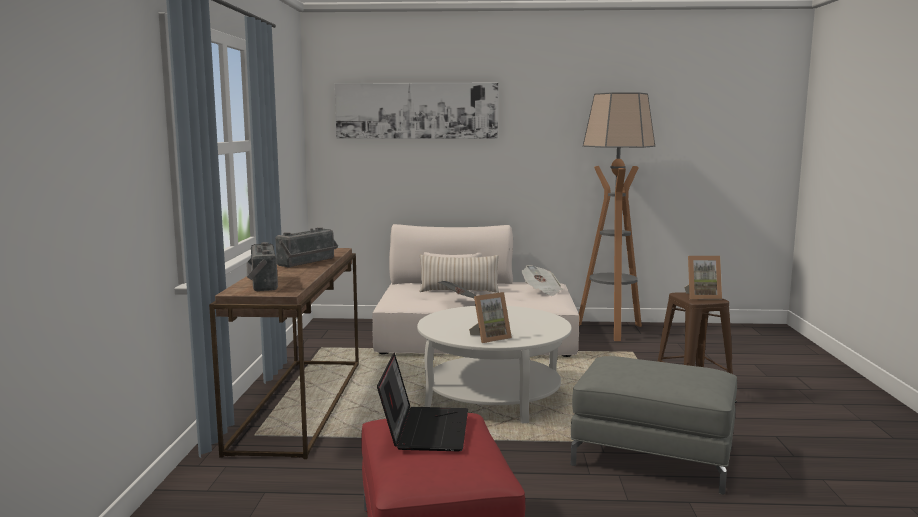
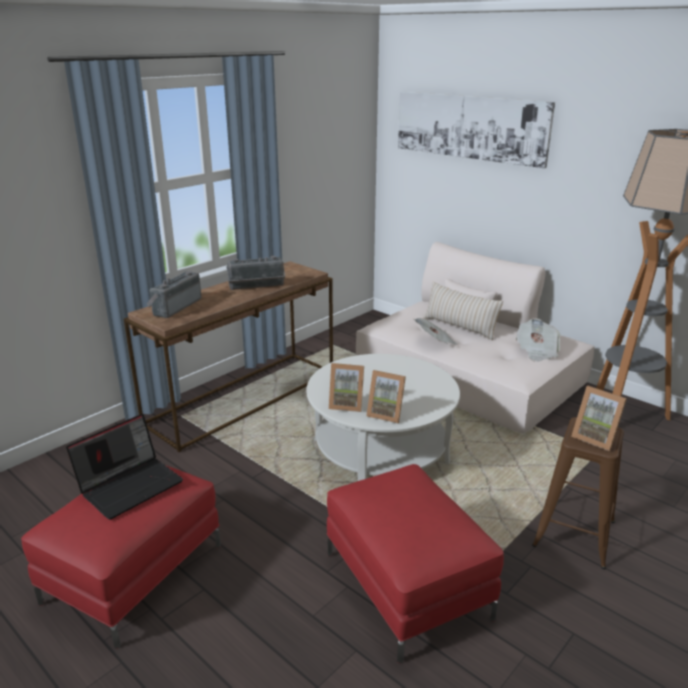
camera: 40 degrees right, 15 degrees up
(531, 334) = (386, 413): none -> picture frame
(652, 457) = (406, 585): grey ottoman -> red ottoman

